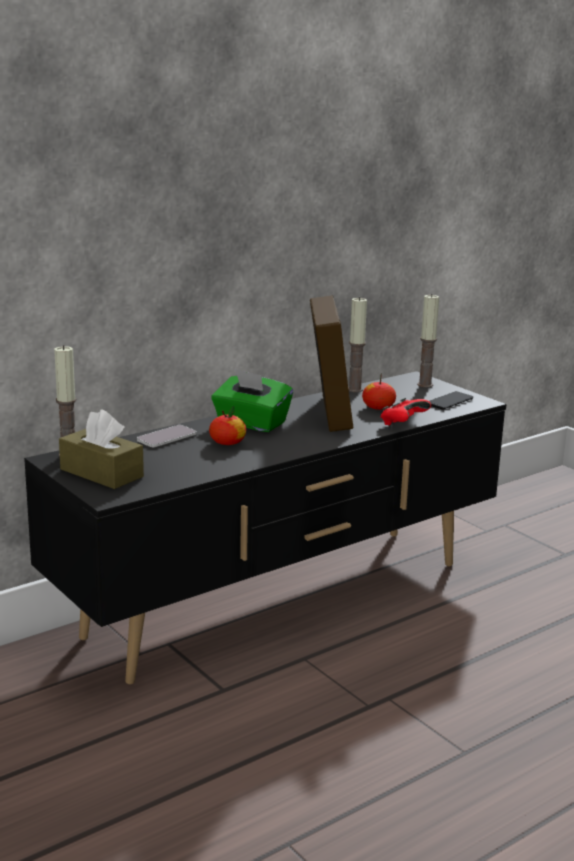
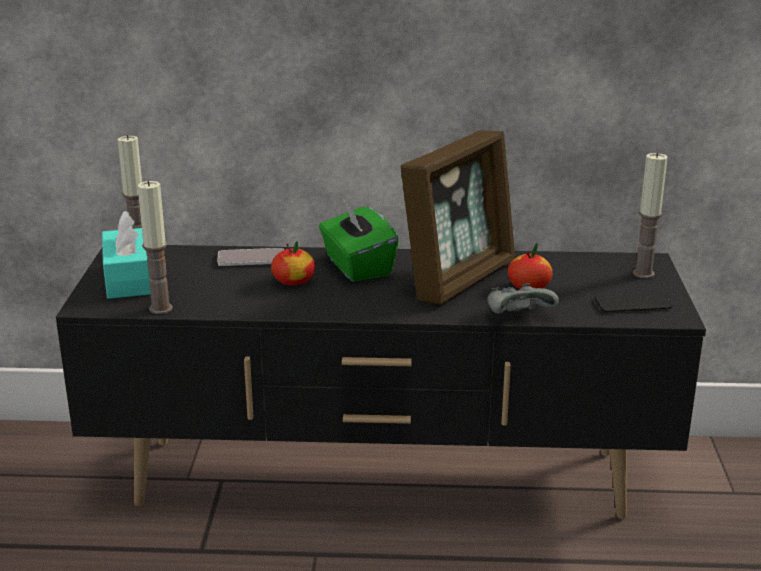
camera: 40 degrees right, 5 degrees up
(101, 473) = (129, 279): brown tissue box -> turquoise tissue box
(355, 389) = (545, 257): candle -> candle (161, 308)
(403, 424) = (518, 316): red game controller -> grey game controller

